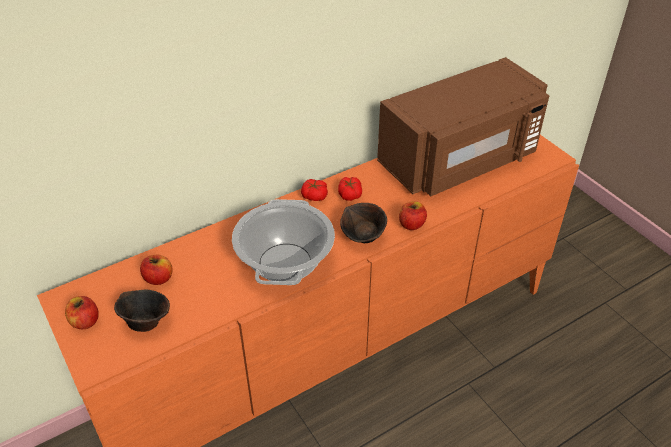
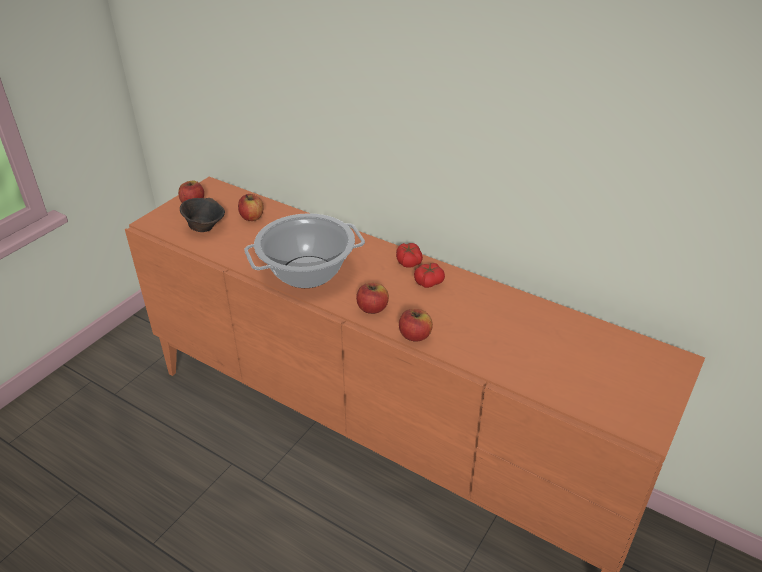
camera: 65 degrees right, 5 degrees down
(363, 237) = (372, 308): brown bowl -> apple
(460, 160) = (556, 345): brown microwave -> none

